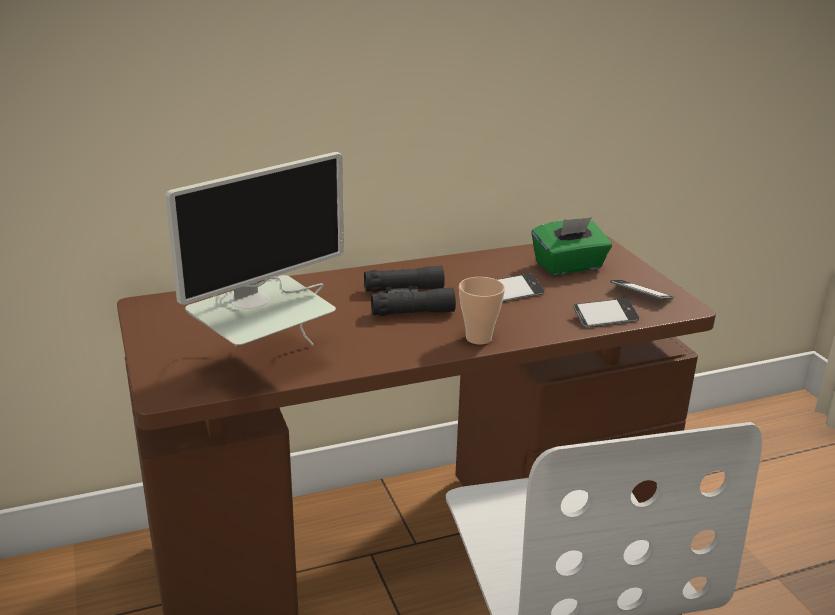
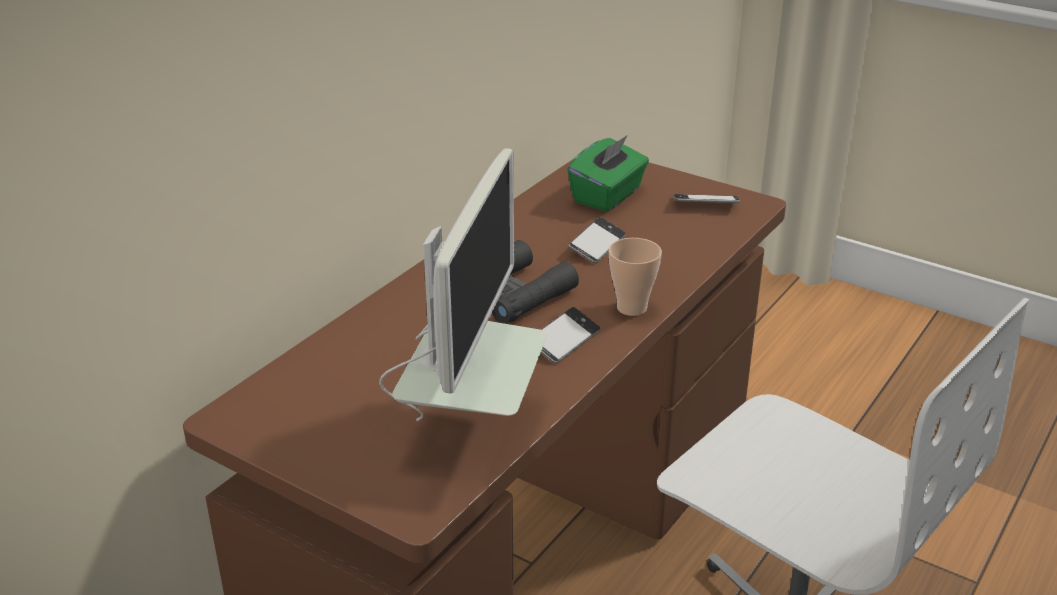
camera: 35 degrees left, 5 degrees up
(605, 318) = (708, 241): phone -> phone (564, 341)

